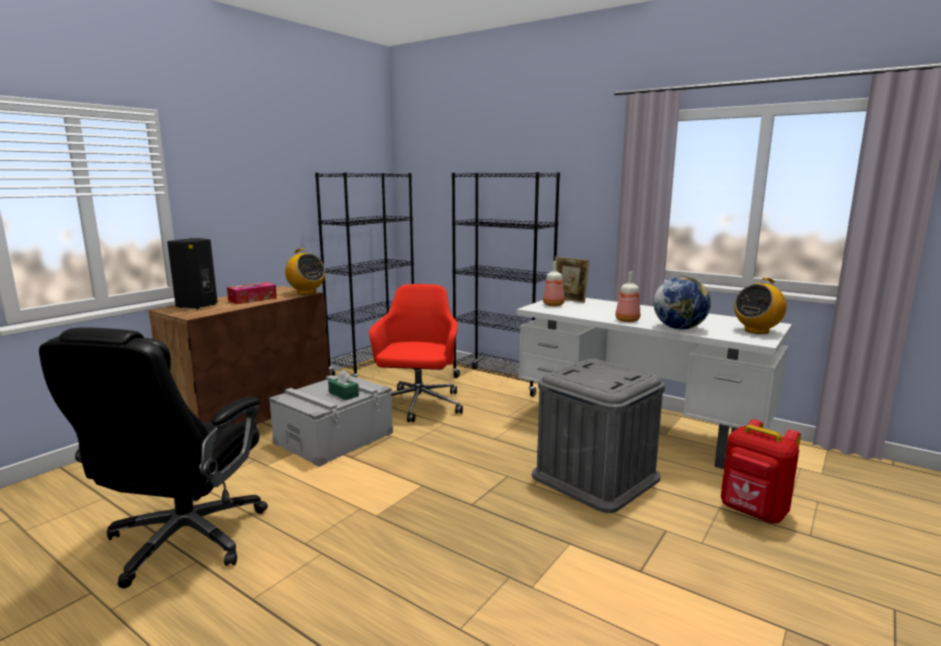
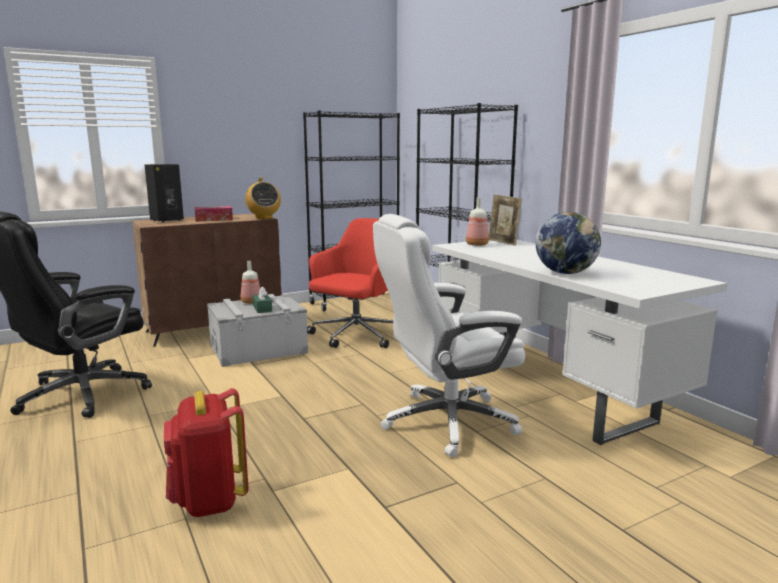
camera: 25 degrees right, 0 degrees up
(595, 476) = (446, 422): grey storage box -> white office chair
(627, 320) = (522, 262): bottle -> bottle (250, 302)
(753, 512) = (580, 492): red backpack -> red backpack (209, 501)
(756, 331) = (657, 284): radio -> none

